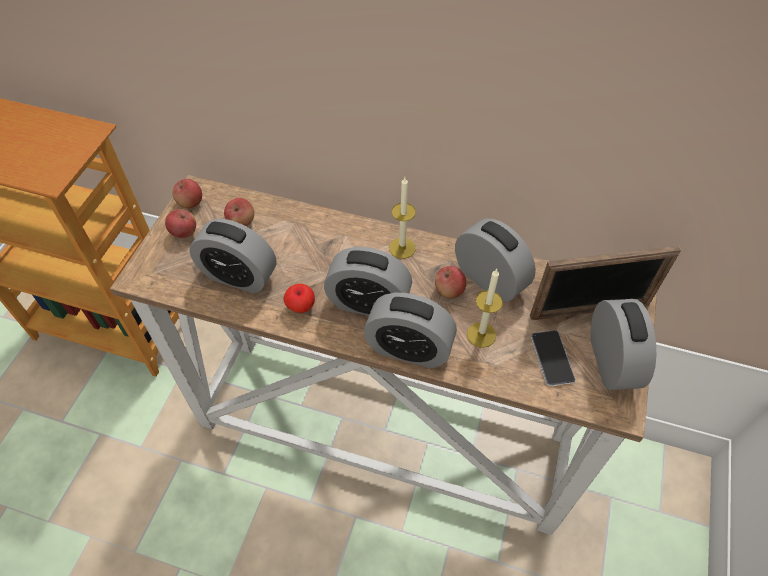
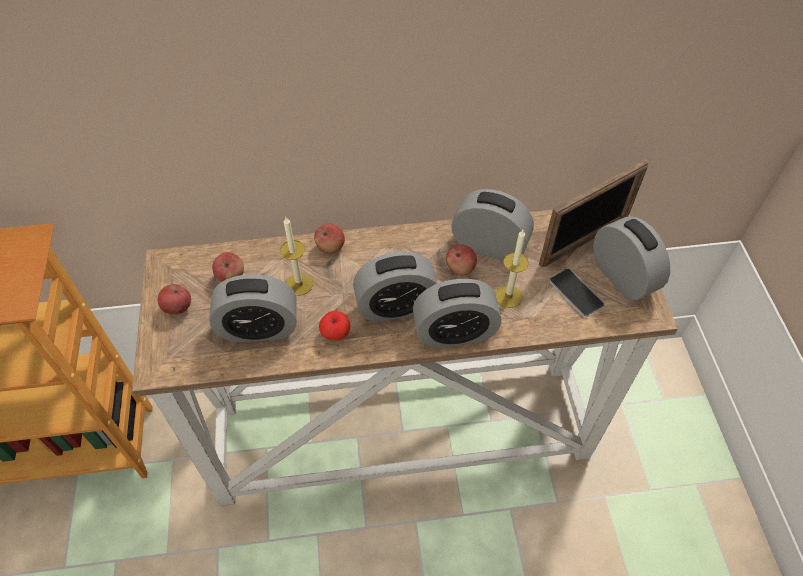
camera: 25 degrees left, 0 degrees up
(190, 203) = (166, 276): apple -> apple (330, 247)
(402, 248) = (398, 246): candle -> candle (299, 284)

